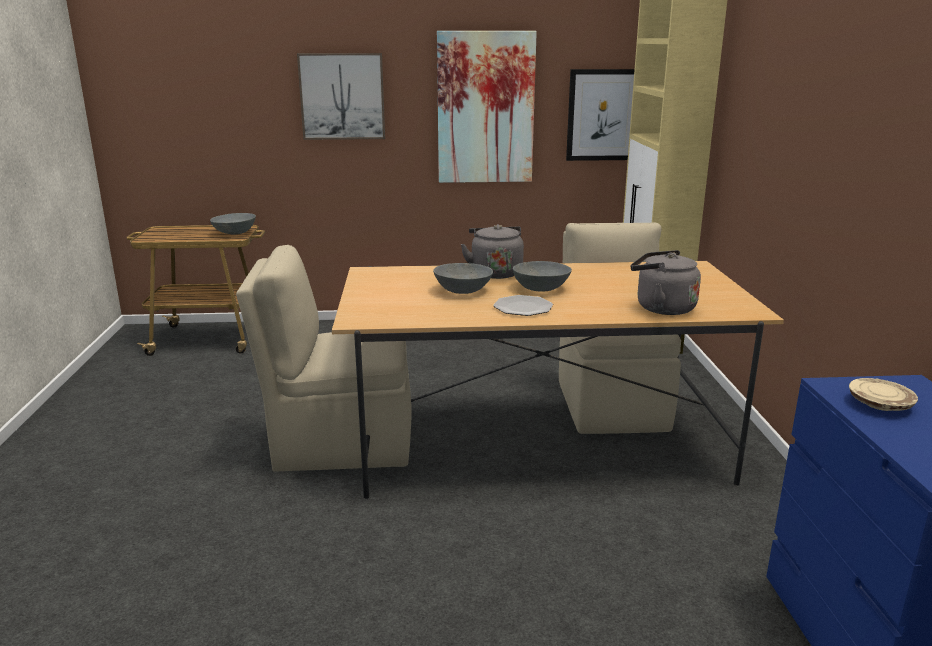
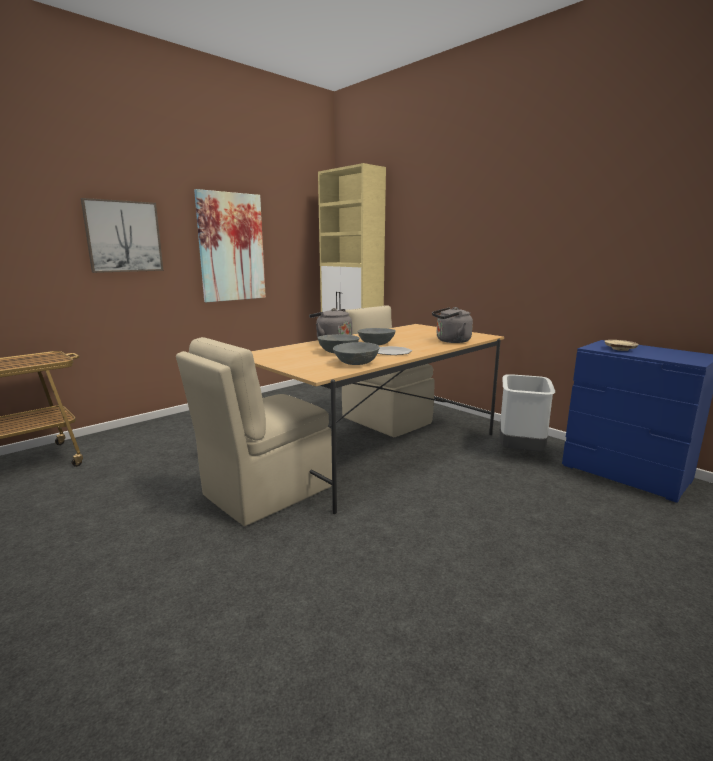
camera: 40 degrees left, 5 degrees down
(235, 232) = (49, 357): grey bowl -> grey bowl (356, 363)
(603, 115) = (300, 252): picture -> none
(738, 527) = (519, 450): none -> grey trash can

